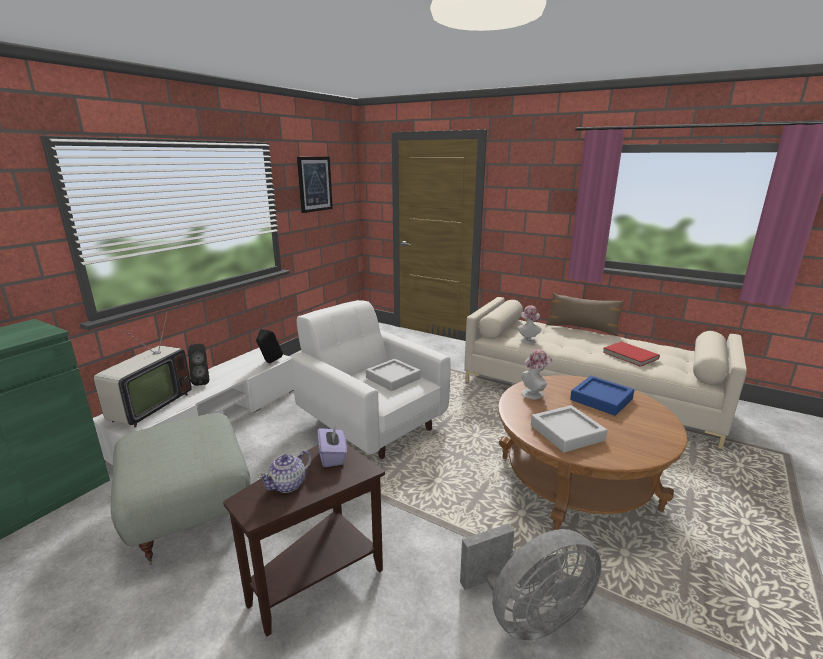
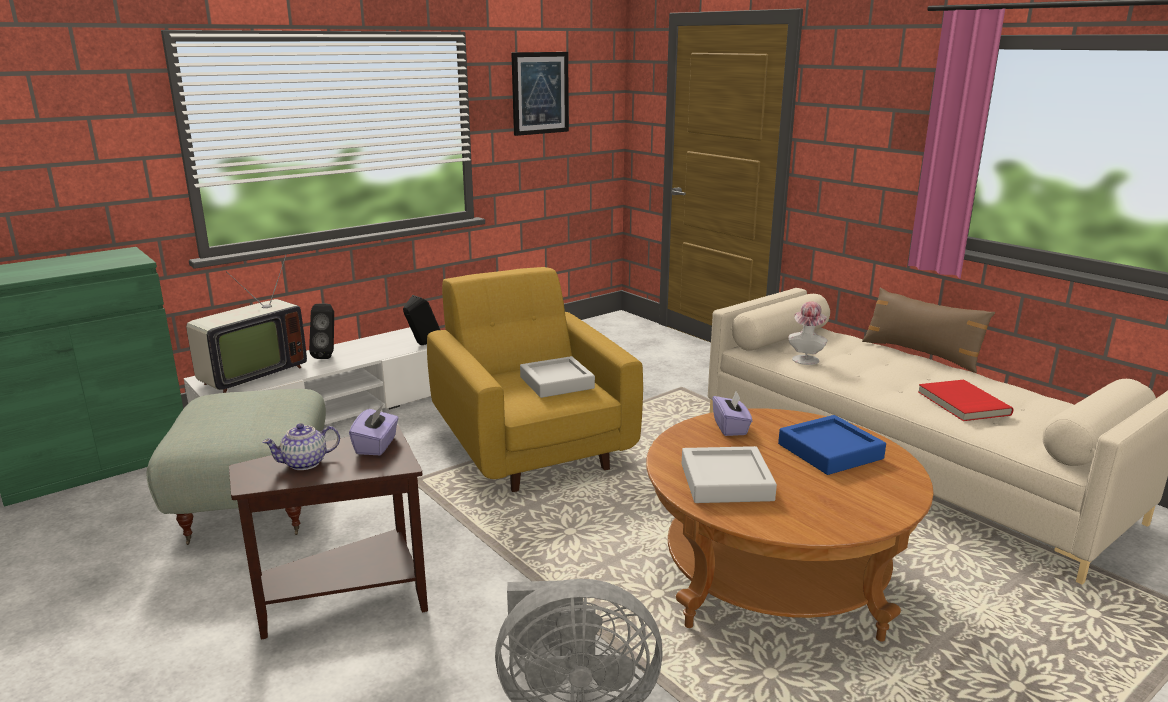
camera: 20 degrees right, 0 degrees up
(371, 422) = (531, 446): white armchair -> yellow armchair
(534, 393) = (731, 427): hat -> purple tissue box

